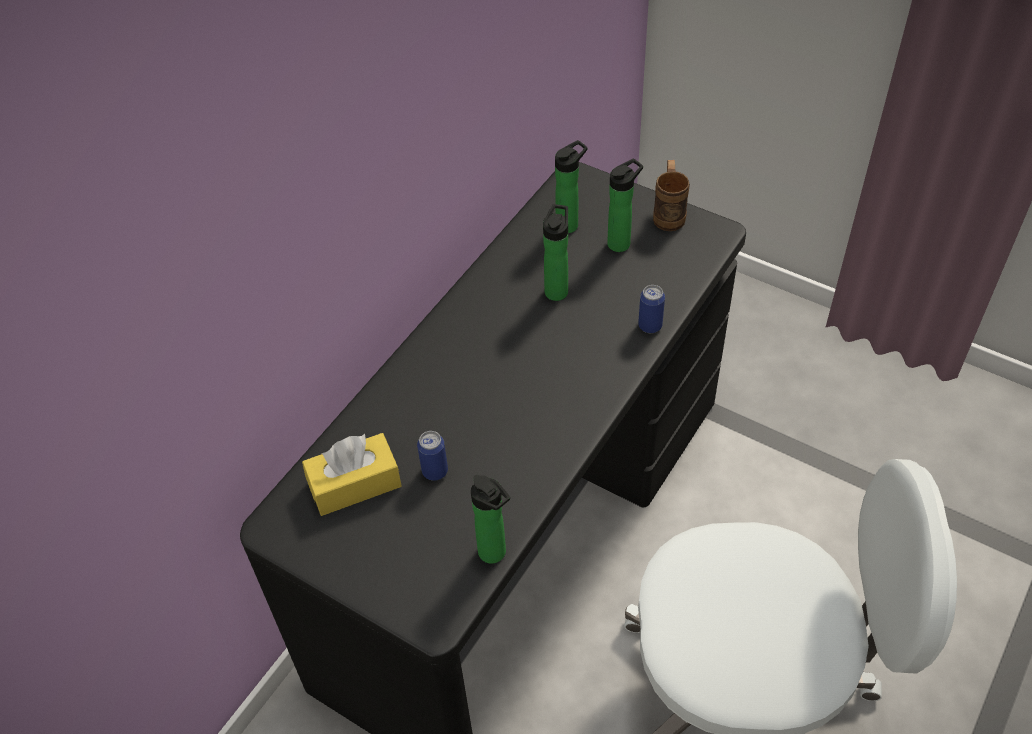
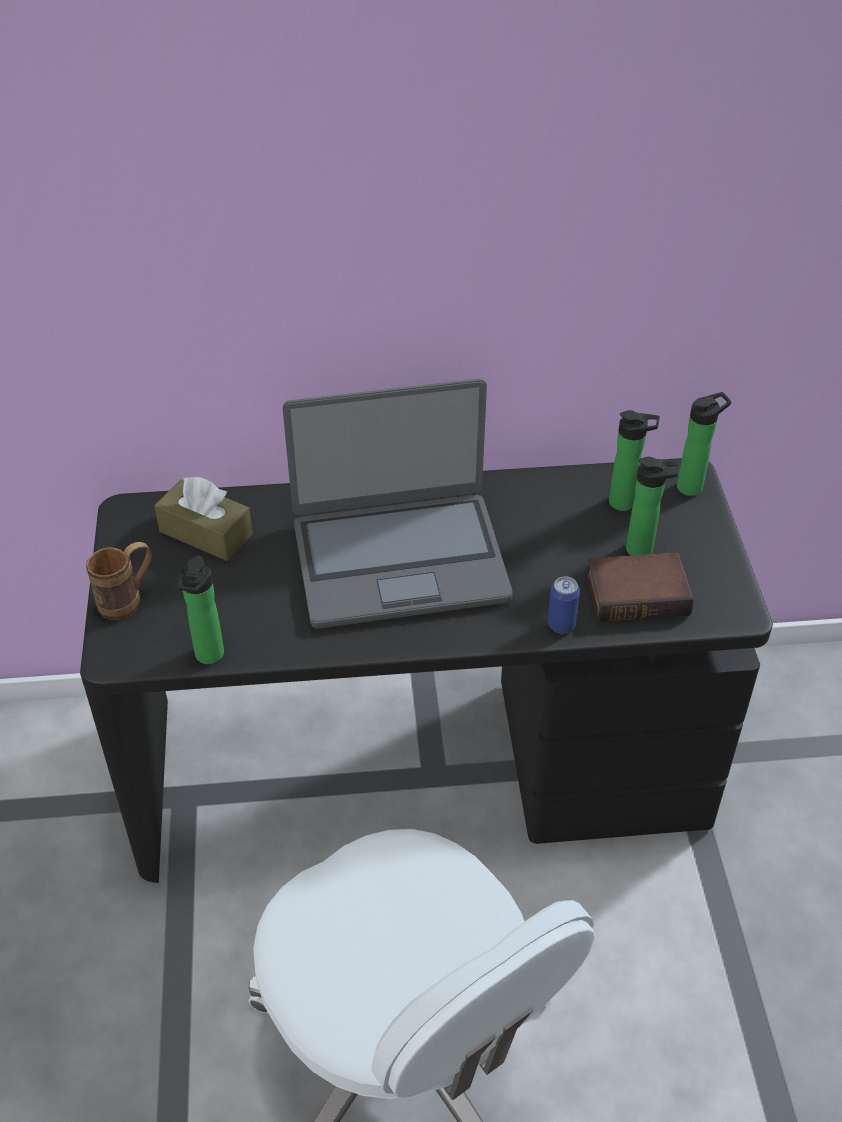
camera: 50 degrees right, 5 degrees down
(354, 484) = (206, 533): yellow tissue box -> brown tissue box
(435, 471) = (260, 572): can -> none
(503, 378) = (399, 559): none -> laptop
(557, 289) = (537, 538): bottle -> bottle (693, 486)
(657, 269) = (638, 592): none -> book
(669, 214) = (720, 563): brown mug -> brown mug (128, 601)

